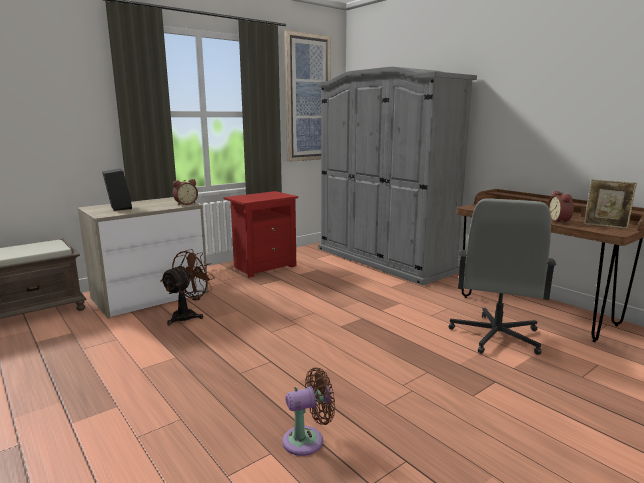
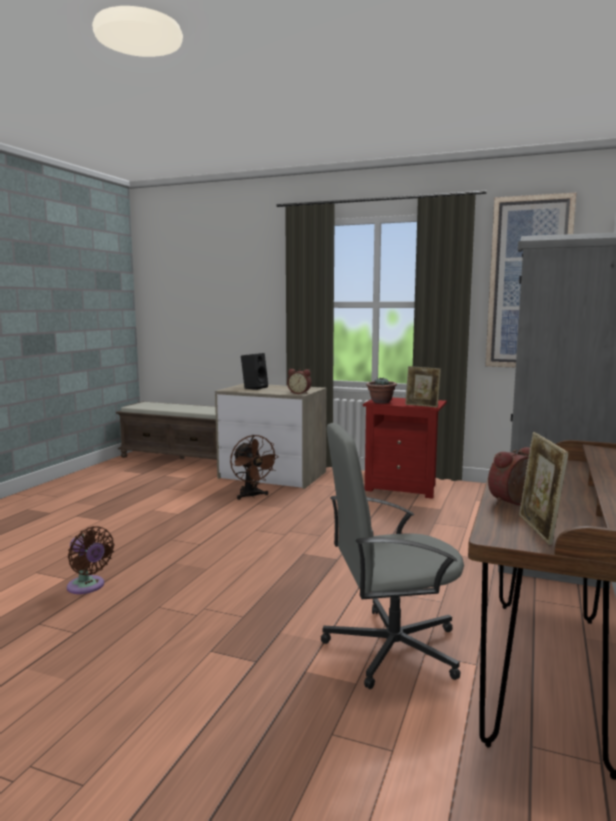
camera: 60 degrees right, 5 degrees down
(188, 315) = (251, 496): brown fan -> brown fan turned 60 degrees clockwise
(249, 199) = (381, 402): none -> potted plant
(283, 196) = (422, 406): none -> picture frame

